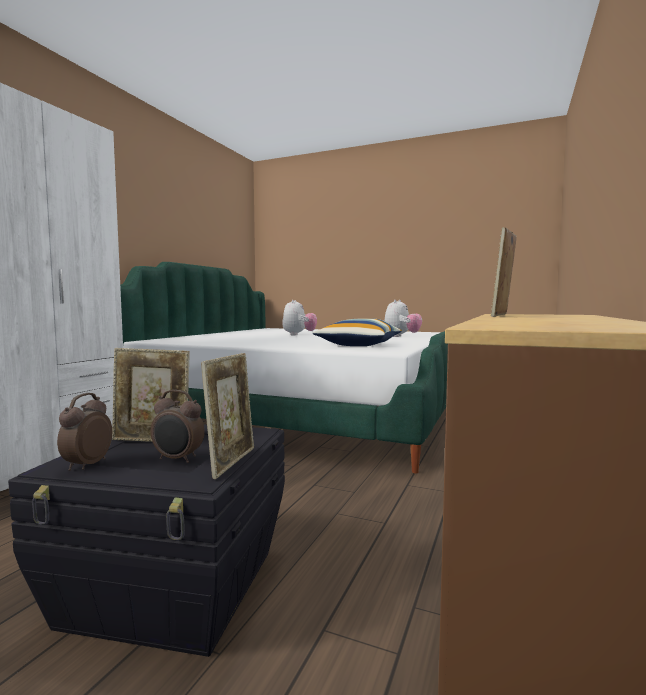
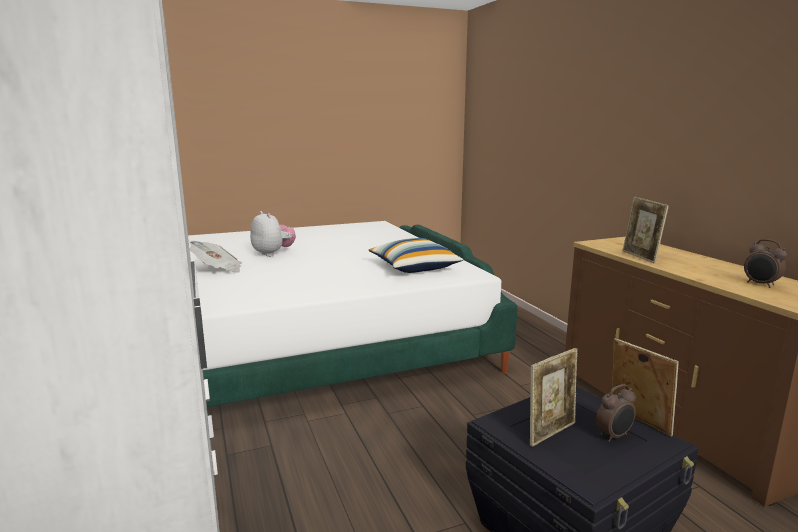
camera: 45 degrees left, 10 degrees up
(86, 465) = (596, 472): alarm clock -> alarm clock (760, 284)
(242, 335) = (218, 270): none -> newspaper
(401, 336) = (380, 239): plush toy -> none

